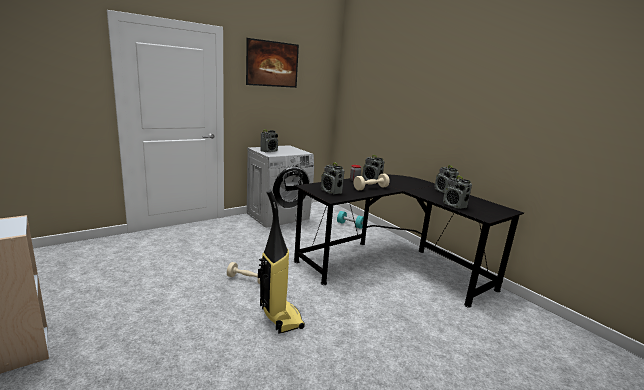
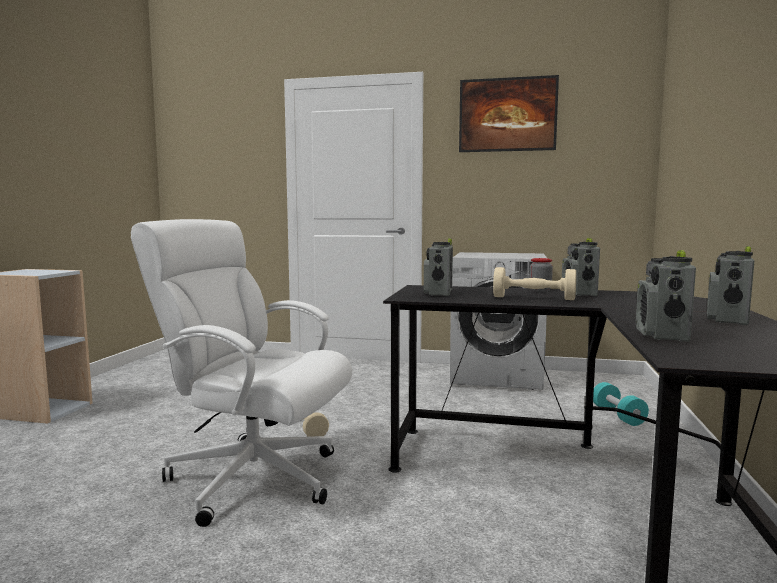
camera: 50 degrees right, 10 degrees down
(269, 151) = (477, 255): radio -> none
(279, 317) = (255, 479): vacuum cleaner -> white office chair

